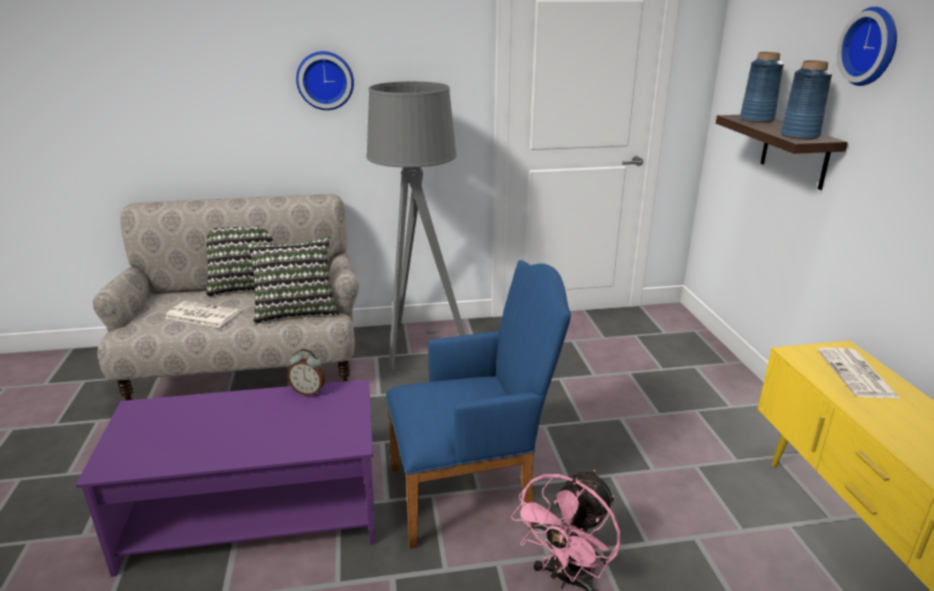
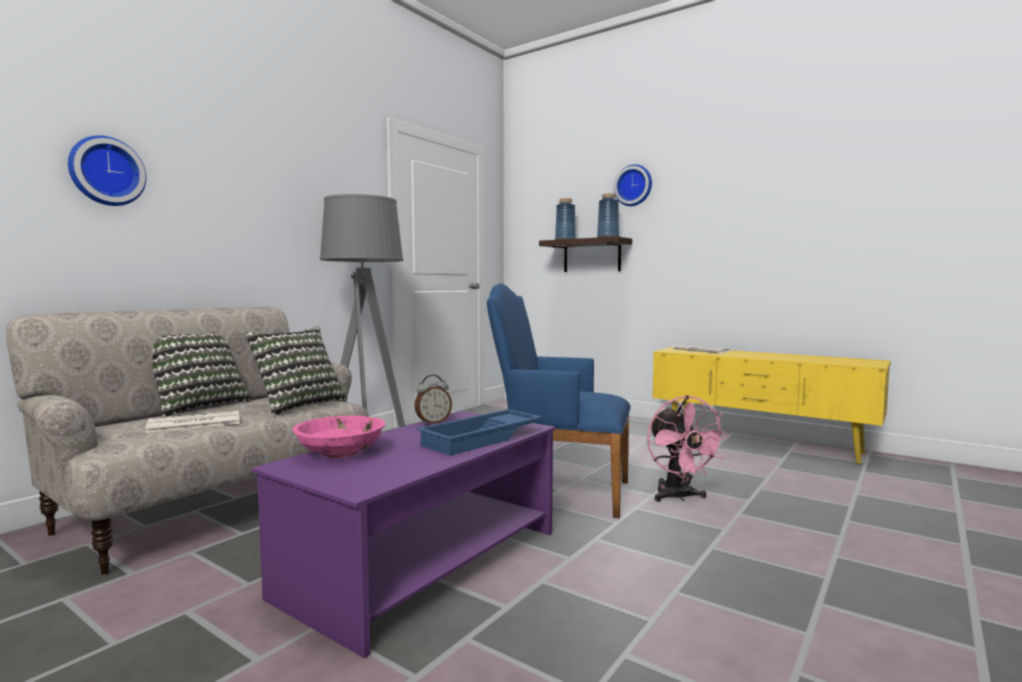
camera: 45 degrees left, 20 degrees down
(181, 409) = (340, 452): none -> pink bowl
(282, 442) = (482, 439): none -> blue tray
(325, 80) = (262, 195): wall clock -> wall clock (106, 171)
(472, 493) = (559, 491): blue armchair -> blue armchair turned 105 degrees counterclockwise

